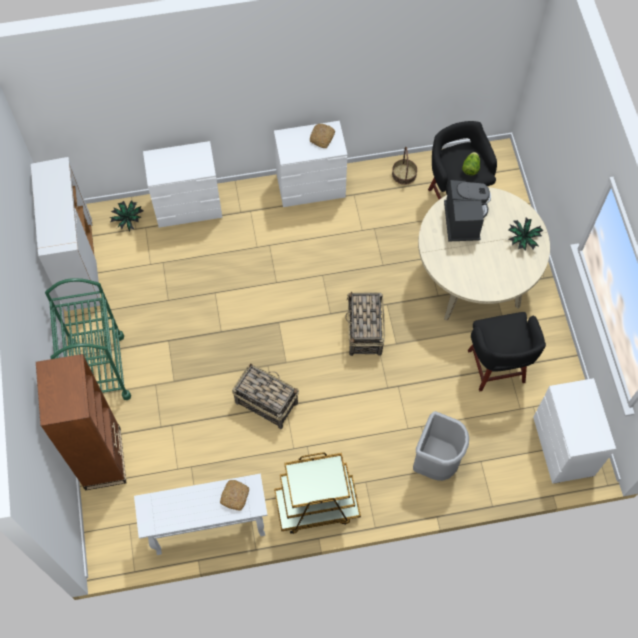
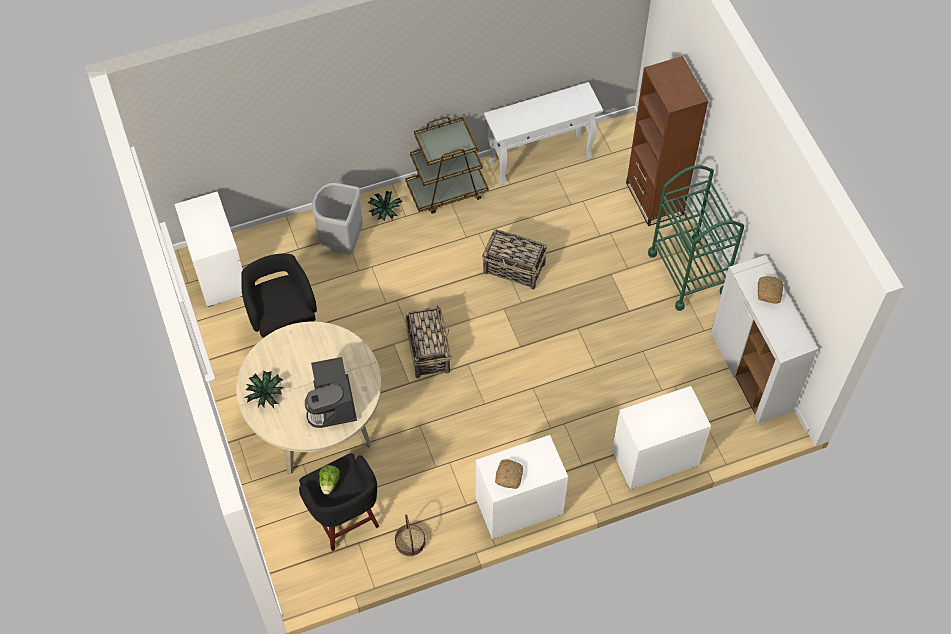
camera: 170 degrees right, 5 degrees down
(128, 219) = (717, 432): potted plant -> potted plant (385, 211)
(234, 496) = (515, 121): bread -> bread (769, 292)

